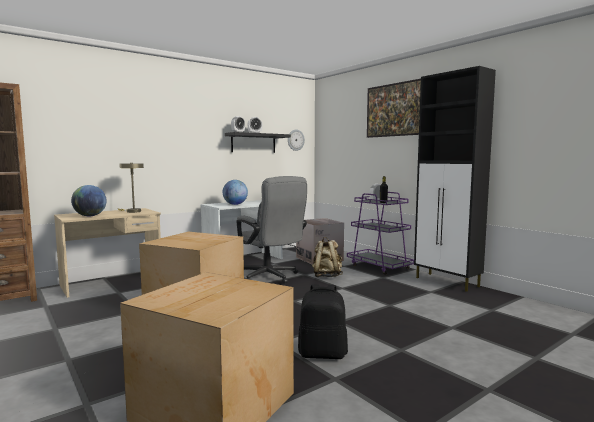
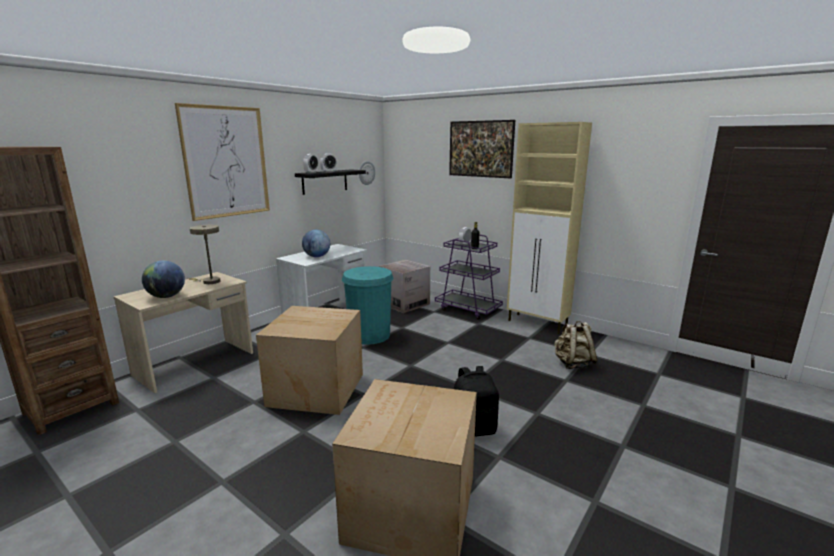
camera: 15 degrees left, 10 degrees up
(162, 117) = (226, 162): none -> picture
(270, 277) = (369, 335): grey office chair -> turquoise trash can
(326, 276) = (425, 327): beige backpack -> beige backpack (573, 364)
(447, 282) = (538, 324): black cabinet -> beige cabinet

